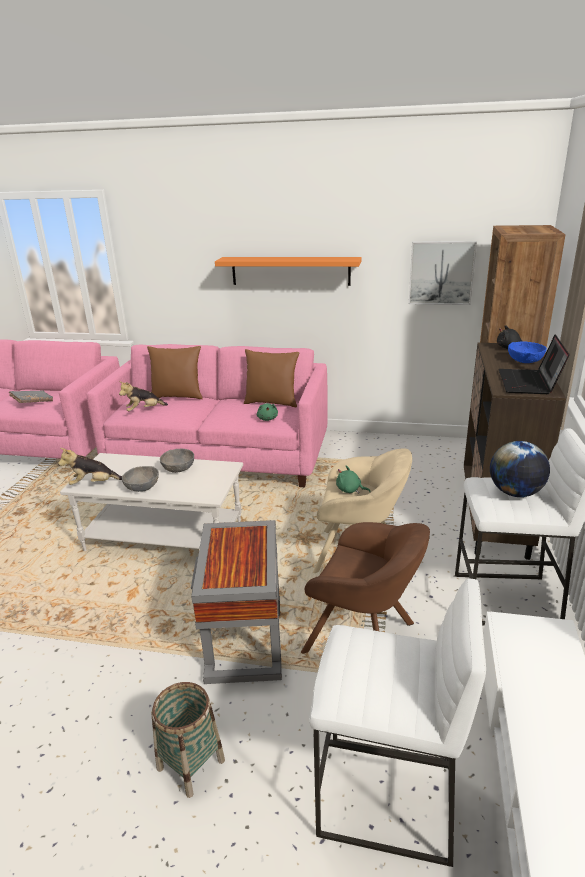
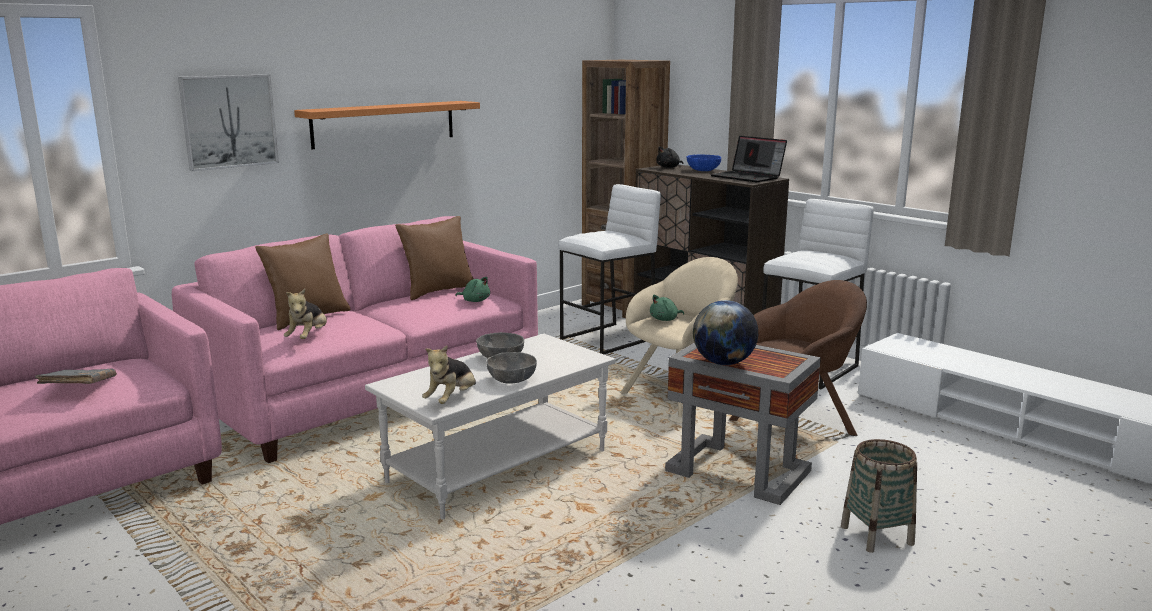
camera: 55 degrees left, 10 degrees down
(386, 799) = (969, 471): white stool -> white stool (609, 339)
(441, 273) = (535, 114): picture -> picture (229, 121)
(515, 493) = (817, 254): globe -> globe (724, 363)

